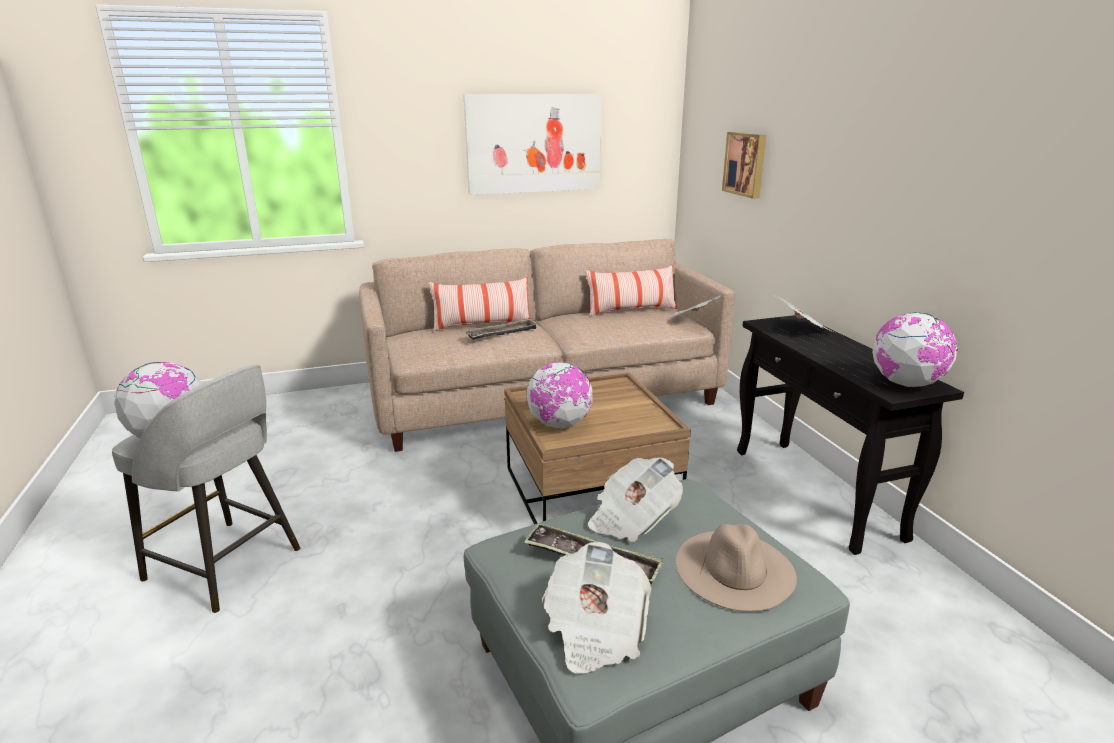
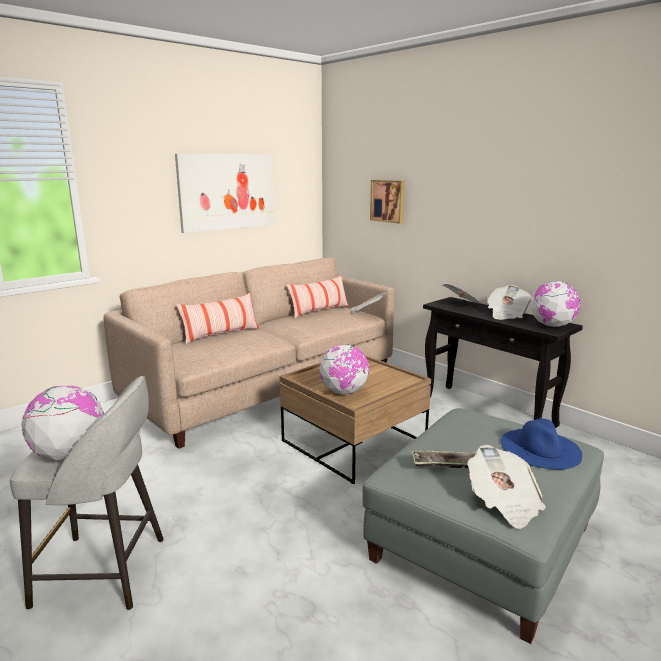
camera: 25 degrees left, 5 degrees down
(502, 333) = (246, 337): tray -> none
(632, 519) = (456, 436): newspaper -> newspaper (506, 314)
(735, 568) = (540, 448): beige hat -> blue hat

